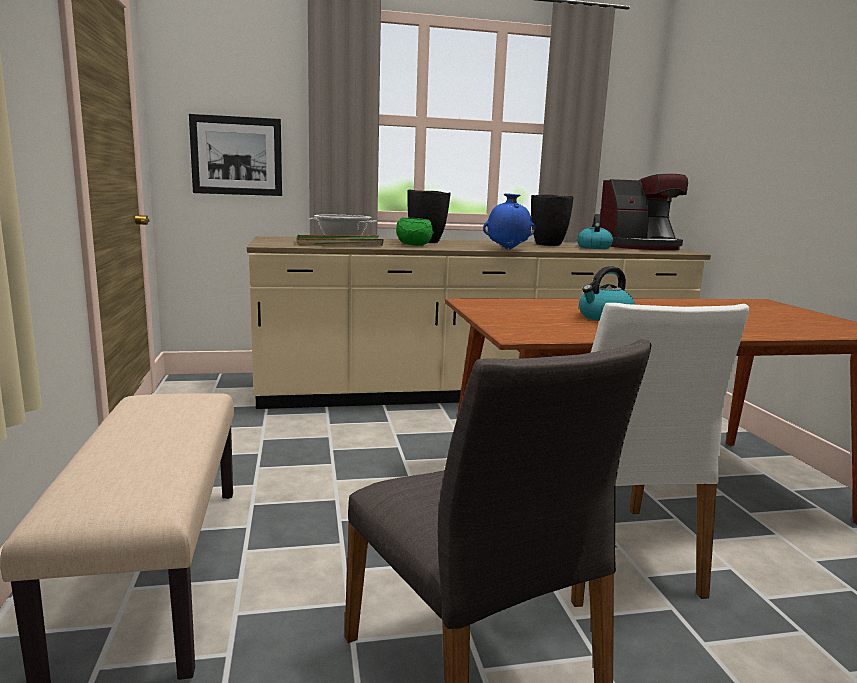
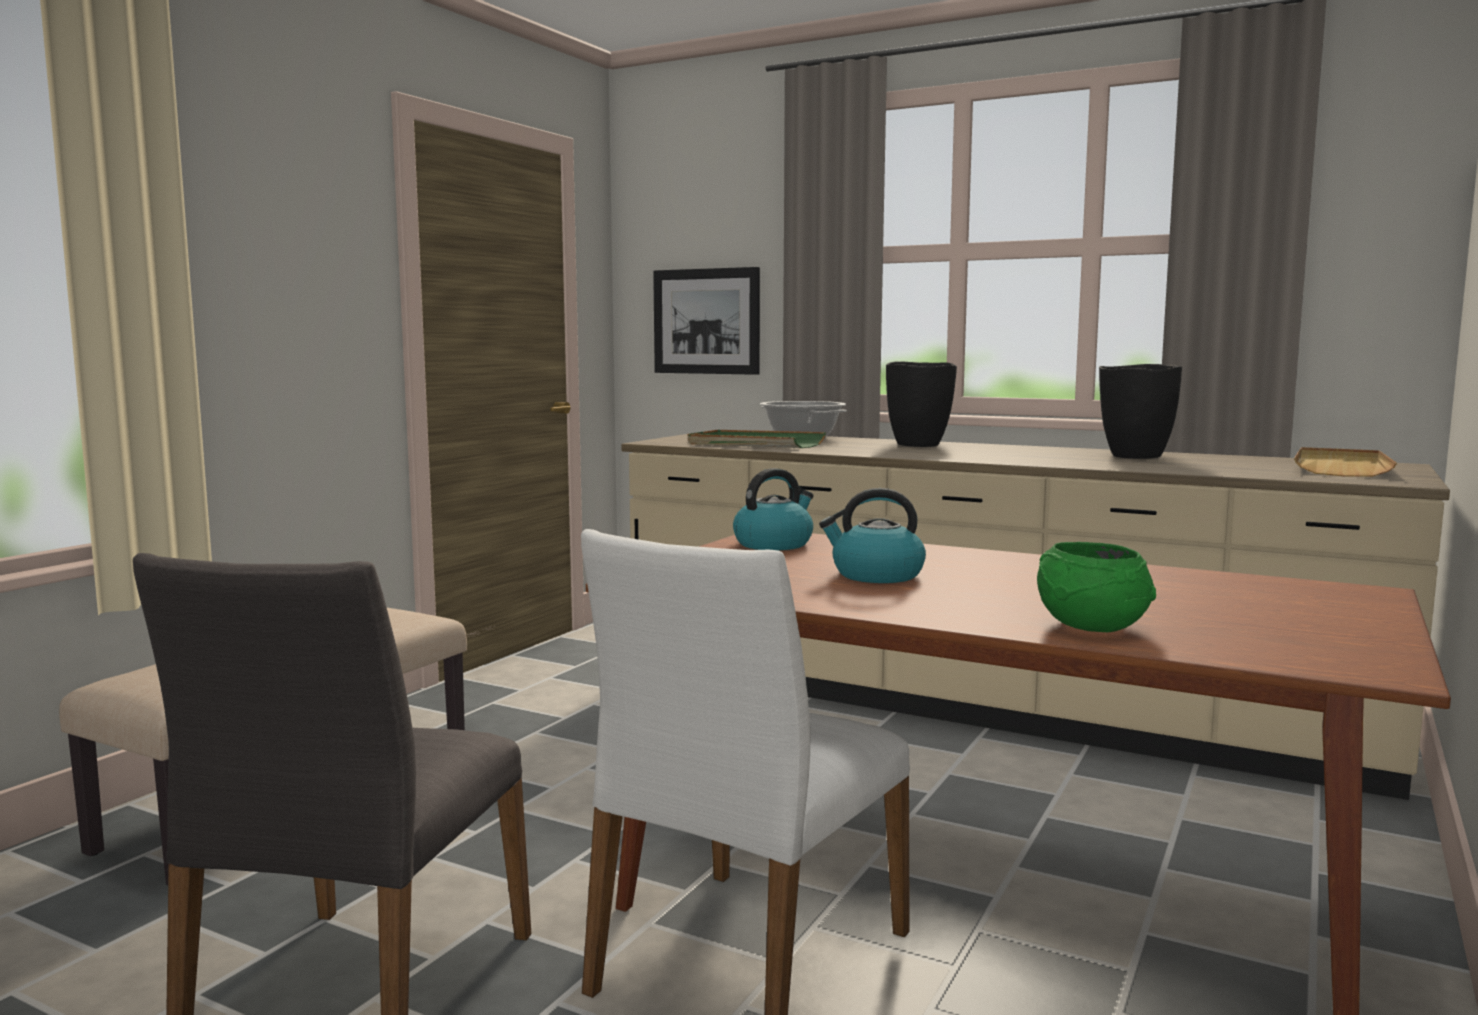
camera: 40 degrees right, 5 degrees down
(413, 245) = (862, 449): green bowl -> green bowl (1090, 626)
(508, 249) = (997, 460): blue vase -> none
(594, 247) = (1208, 465): kettle -> kettle (774, 544)
(639, 247) = (1340, 468): coffee machine -> beige tray

